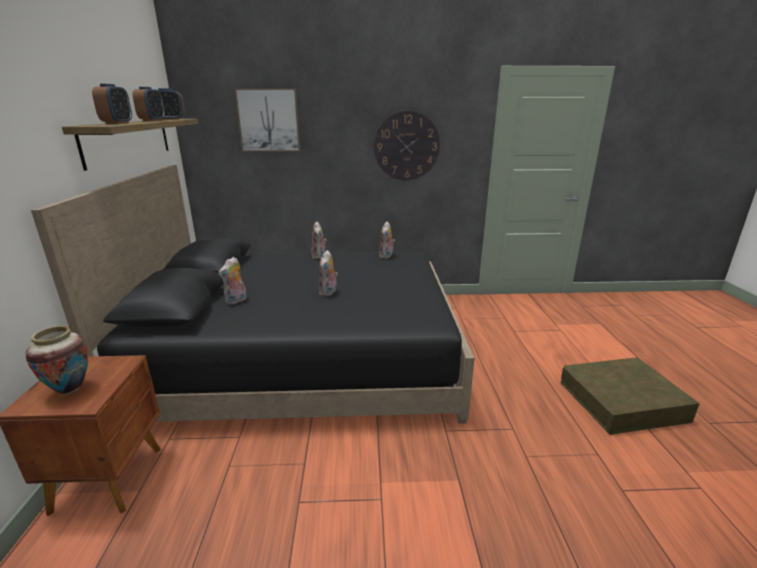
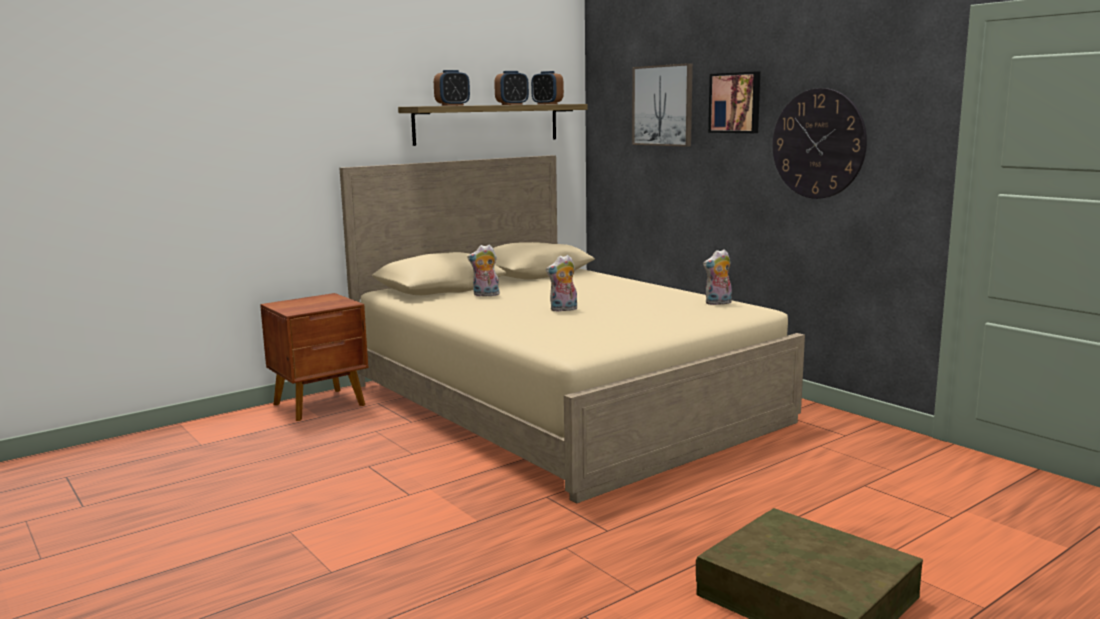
camera: 55 degrees right, 10 degrees down
(70, 390) = (301, 305): vase -> none
(304, 357) = (562, 402): black bed -> beige bed
(319, 256) = (648, 287): plush toy -> none
(339, 119) = (735, 103): none -> picture

